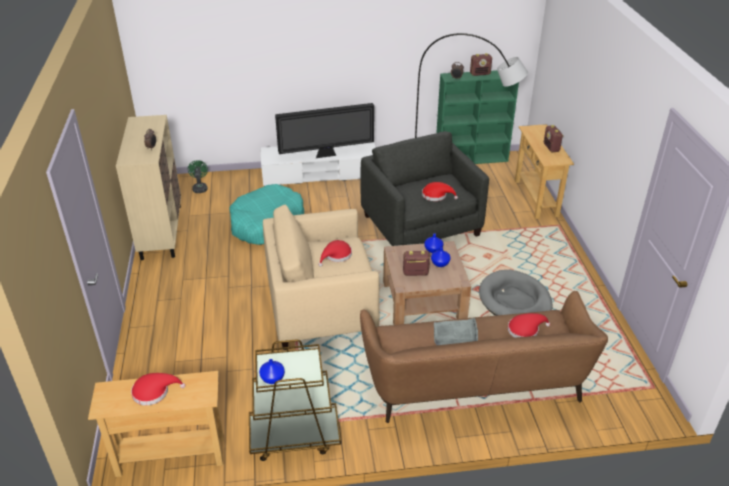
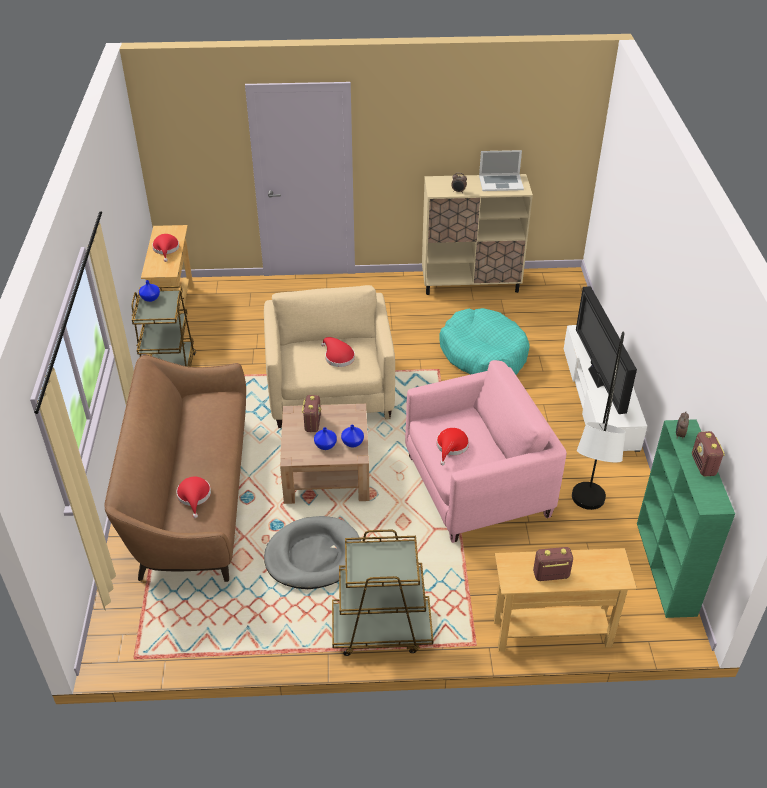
camera: 95 degrees right, 5 degrees up
(141, 128) = (501, 182): none -> laptop
(200, 188) = (557, 303): green fan -> none
(421, 226) = (477, 486): grey armchair -> pink armchair
(455, 335) = (204, 441): grey tray -> none
(566, 263) = (381, 630): none -> brown cart

